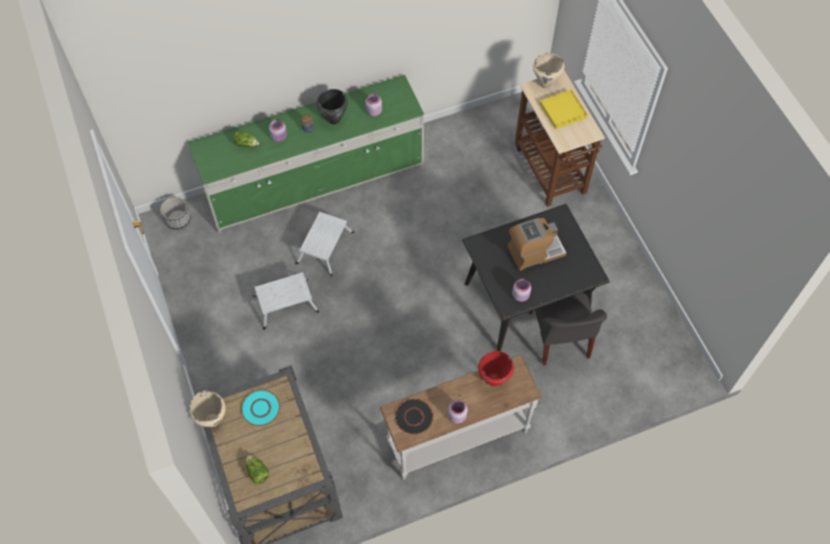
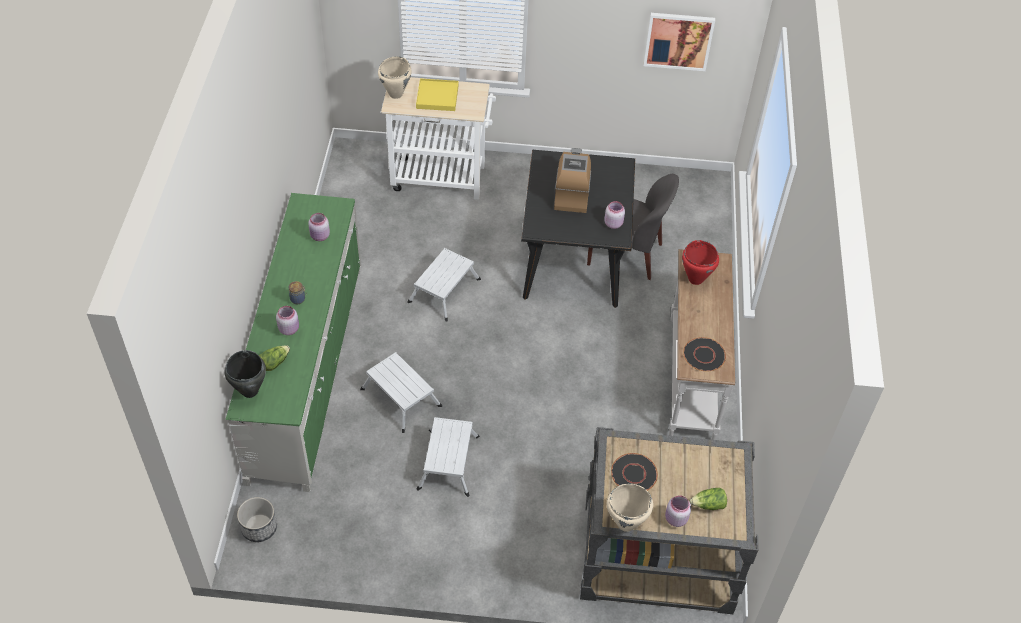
camera: 65 degrees left, 10 degrees down
(260, 408) = (634, 474): turquoise plate -> black plate
(333, 119) = (303, 273): black cooking pot -> black cooking pot (249, 391)
(439, 227) = (444, 290): none -> white step ladder
(456, 415) = (719, 322): pink jar -> pink jar (675, 519)
(550, 171) = (440, 178): brown cart -> white cart
(721, 239) = (678, 40): none -> picture

